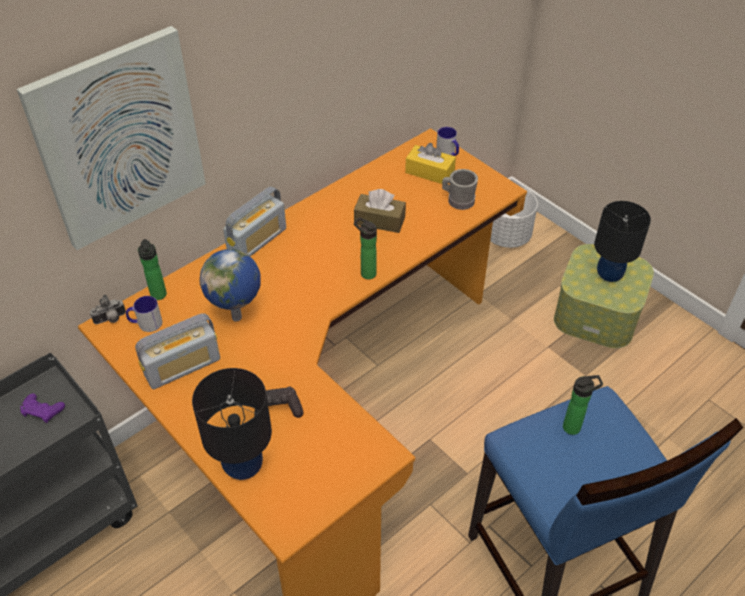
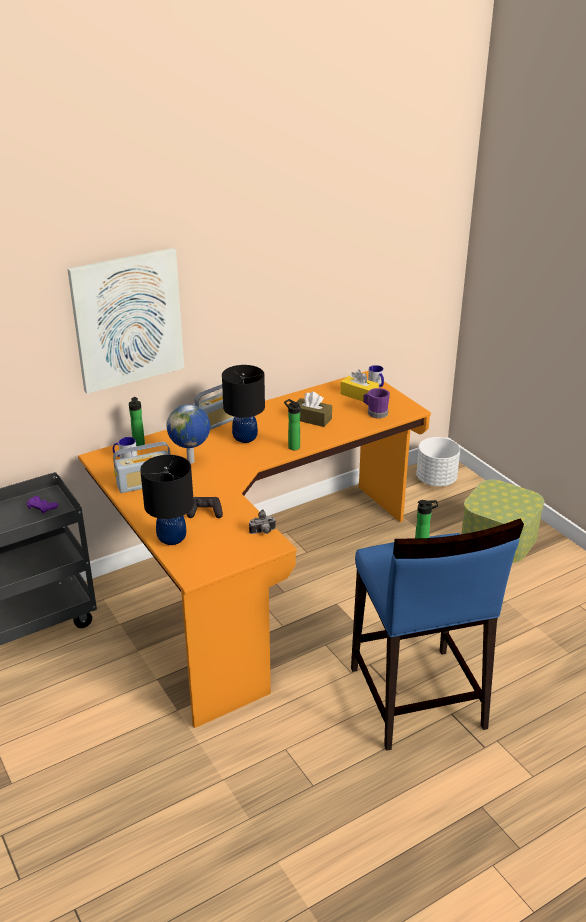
camera: 10 degrees right, 15 degrees down
(111, 320) = (101, 454): camera -> camera (263, 532)
(458, 200) = (375, 413): grey mug -> purple mug
(610, 275) = (506, 501): black table lamp -> black table lamp (246, 439)

